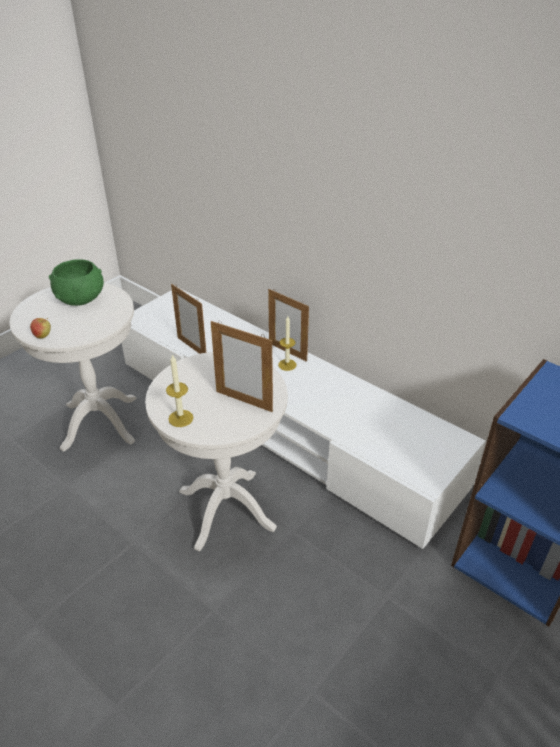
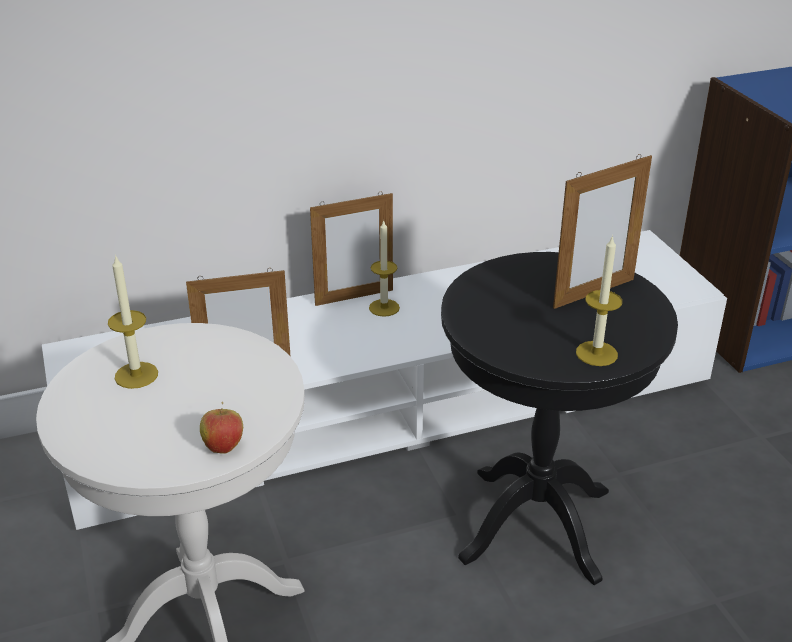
camera: 60 degrees left, 5 degrees down
(81, 298) = (136, 375): green bowl -> candle
(226, 509) = (536, 524): white side table -> black side table

